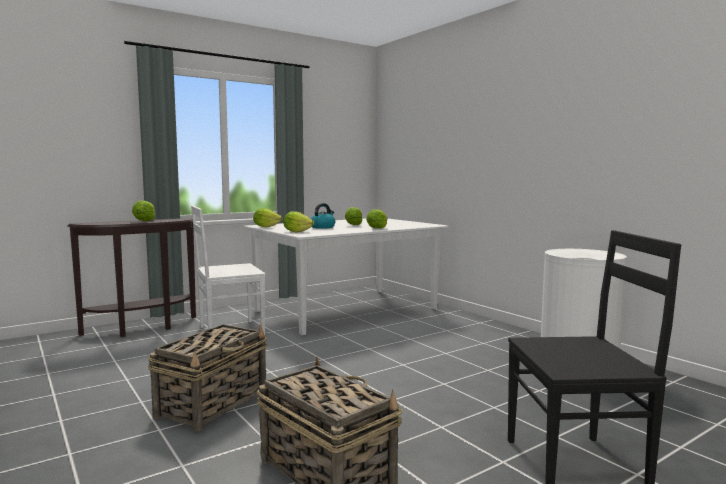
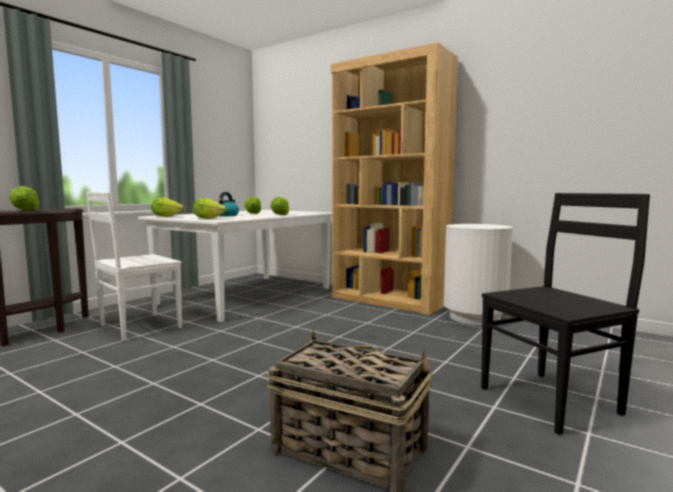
camera: 20 degrees left, 0 degrees up
(213, 403) = (171, 401): basket -> none
(492, 330) = (389, 300): none -> brown bookcase

